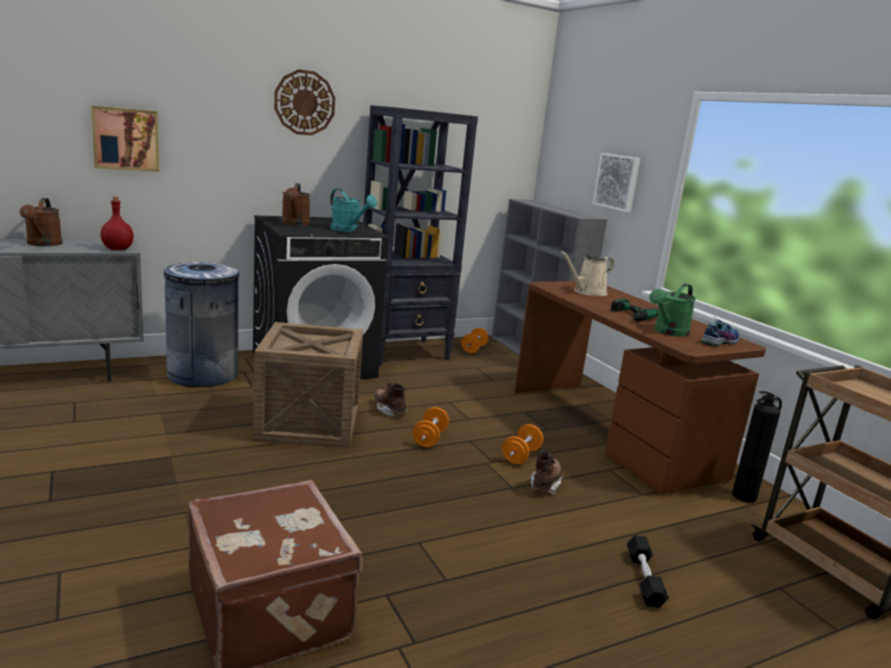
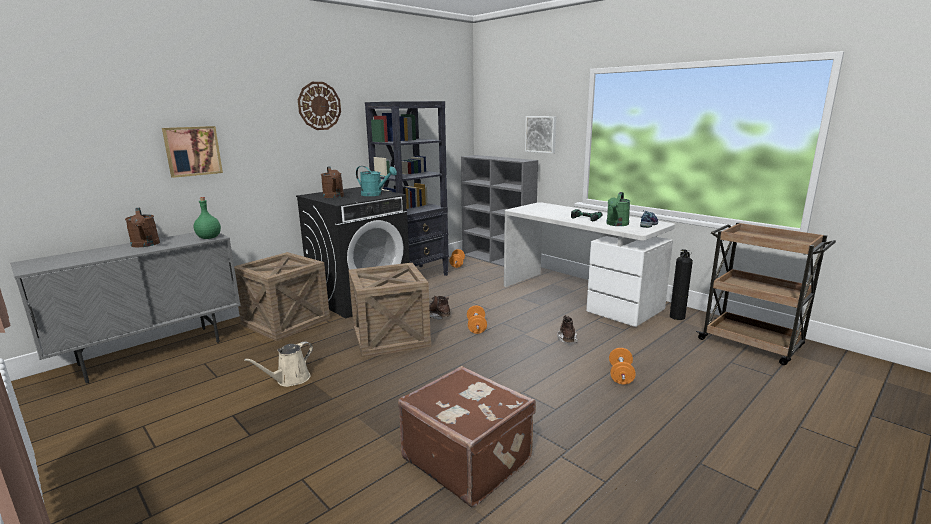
camera: 15 degrees left, 0 degrees up
(117, 249) = (209, 238): red bottle -> green bottle
(202, 375) = (286, 322): grey trash can -> crate
(521, 456) = (539, 324): orange dumbbell -> orange dumbbell (620, 375)
(587, 292) = (545, 210): beige watering can -> beige watering can (290, 380)
(611, 430) = (579, 296): brown desk -> white desk
(644, 579) = (661, 377): black dumbbell -> none

